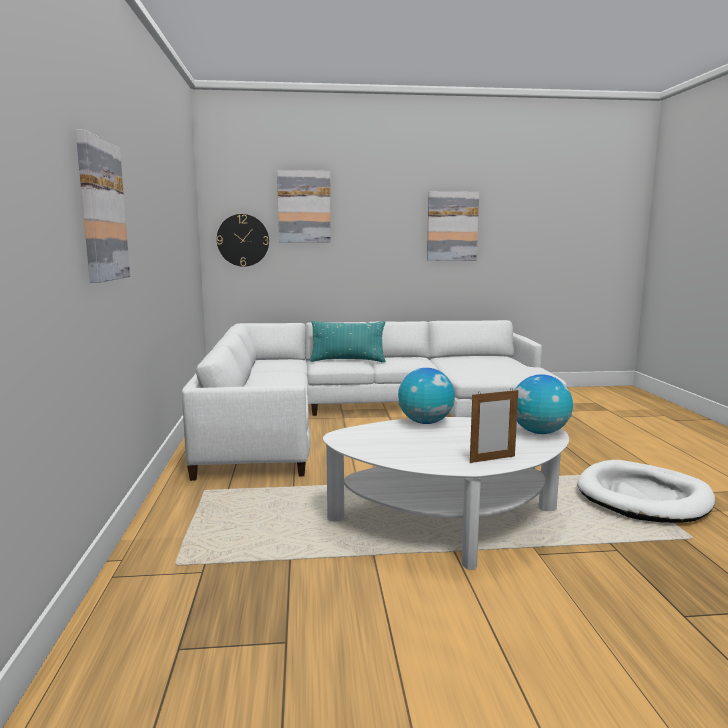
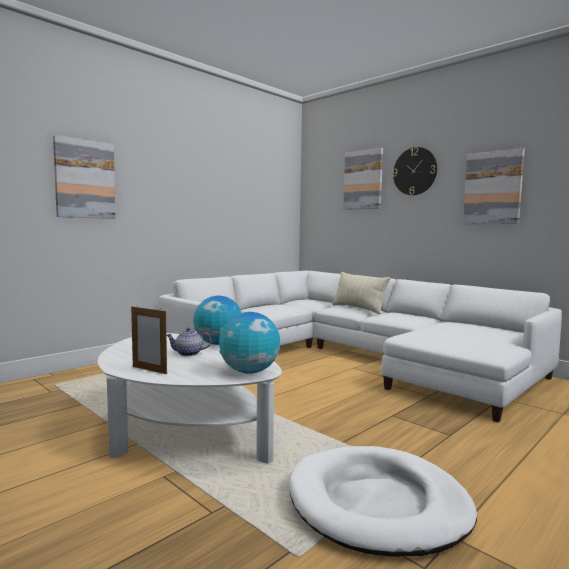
camera: 50 degrees right, 5 degrees down
(243, 240) = (323, 208): wall clock -> wall clock (414, 171)
(348, 361) = (358, 309): turquoise pillow -> beige pillow
(449, 438) = (188, 354): none -> teapot

